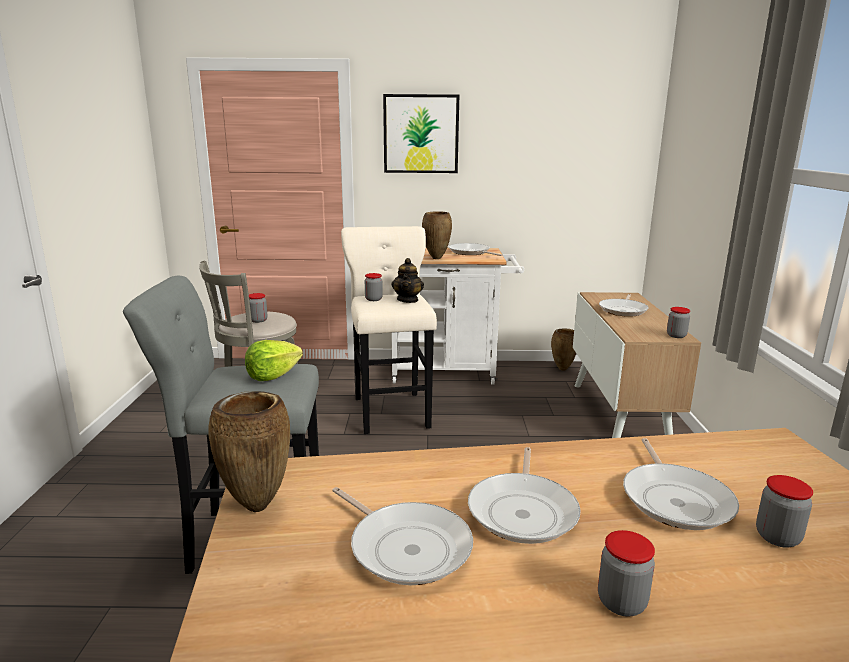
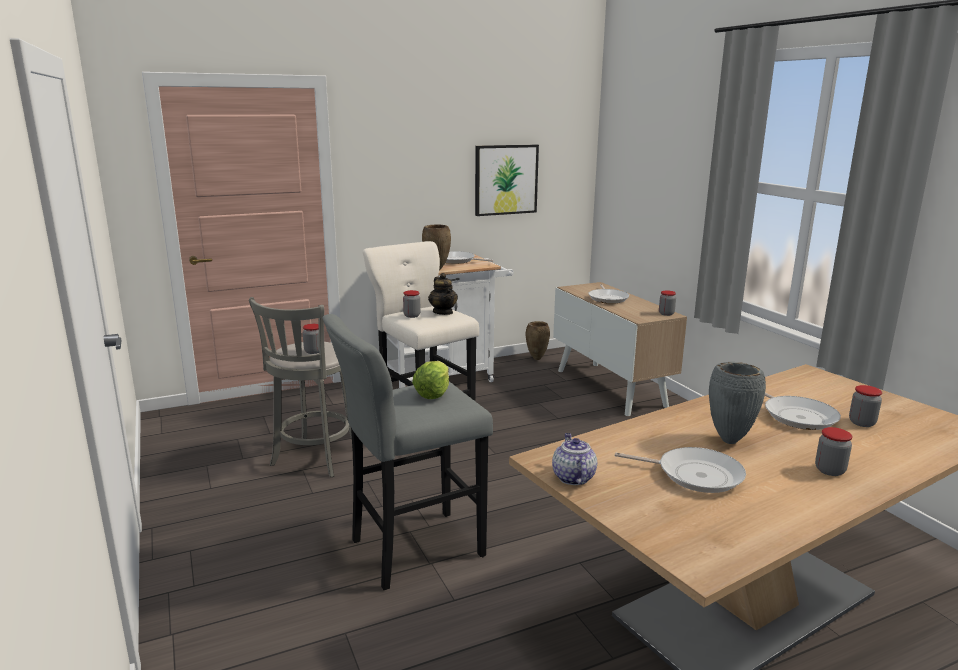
camera: 25 degrees left, 0 degrees up
(257, 505) = (572, 477): brown vase -> teapot
(421, 134) = (398, 149): picture -> picture (506, 179)
(523, 511) = (730, 441): frying pan -> grey vase

